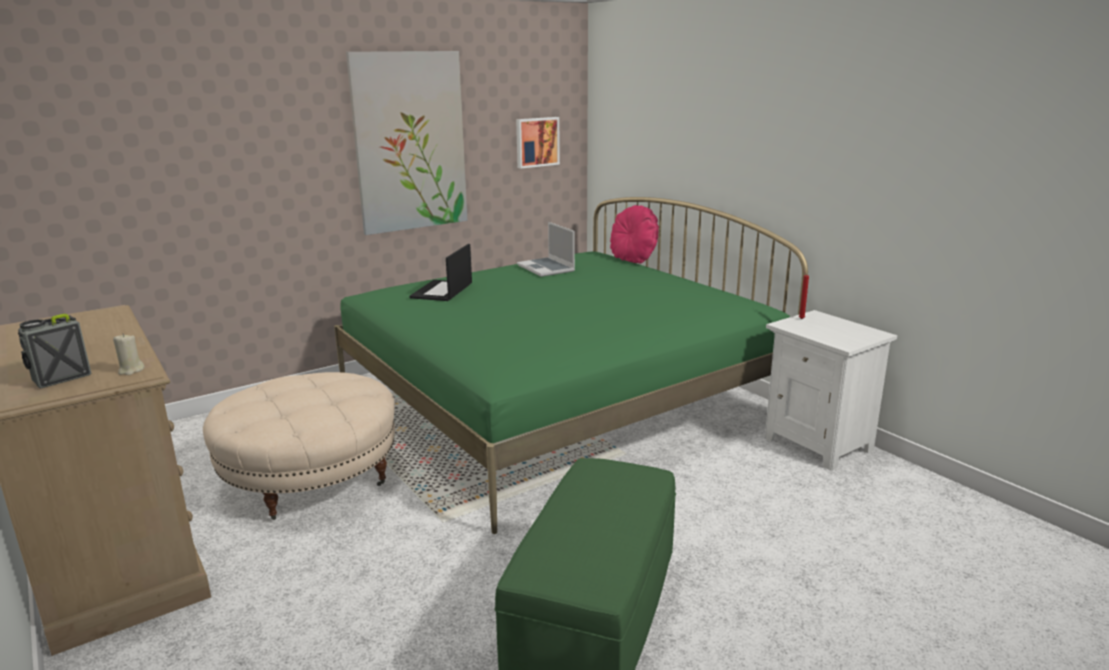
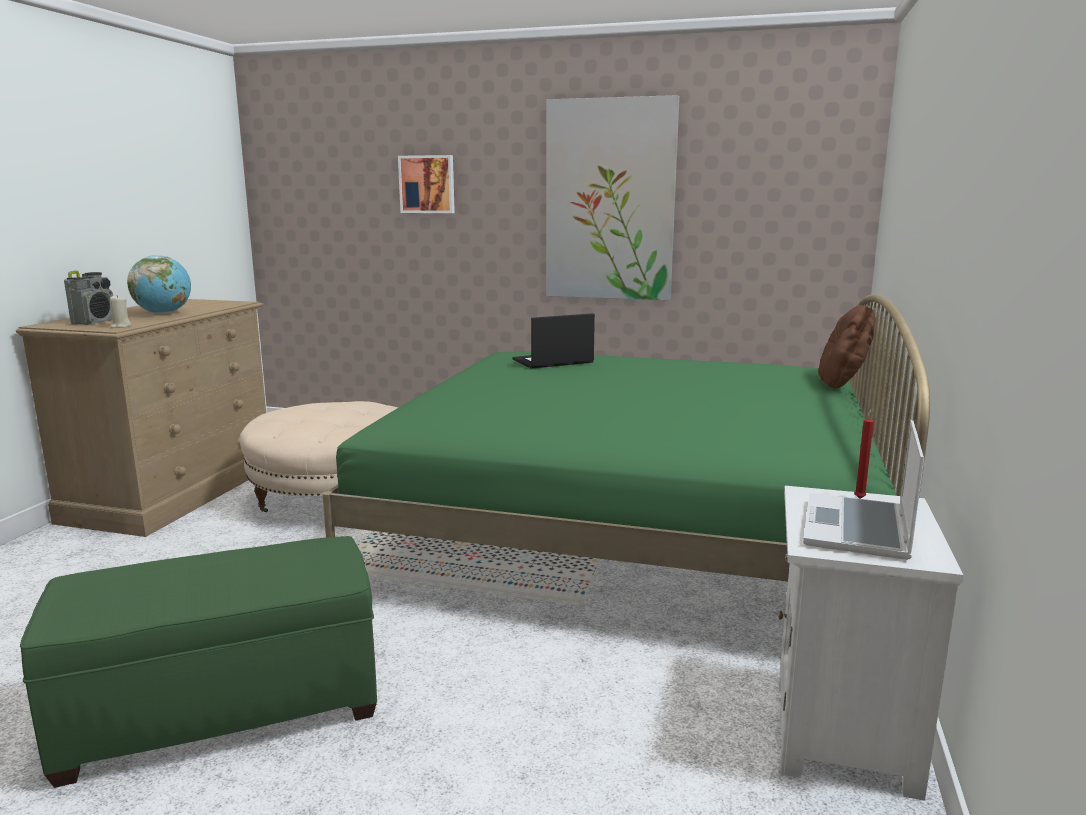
camera: 50 degrees right, 5 degrees down
(60, 378) = (95, 322): radio -> radio turned 105 degrees clockwise
(90, 345) = (163, 313): none -> globe
(536, 142) = (787, 213): picture -> picture (427, 184)
(547, 268) = (708, 368): laptop -> laptop (858, 530)
(633, 260) = (842, 385): pink pillow -> brown pillow

